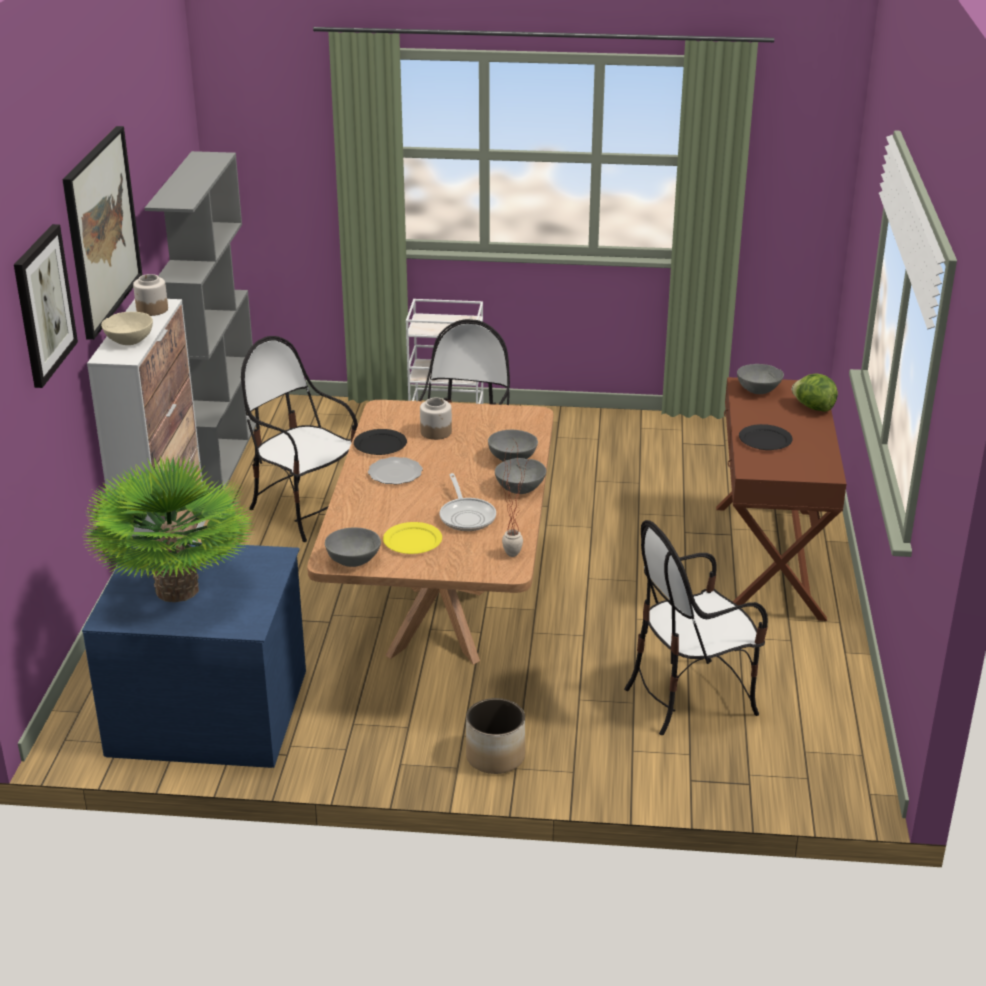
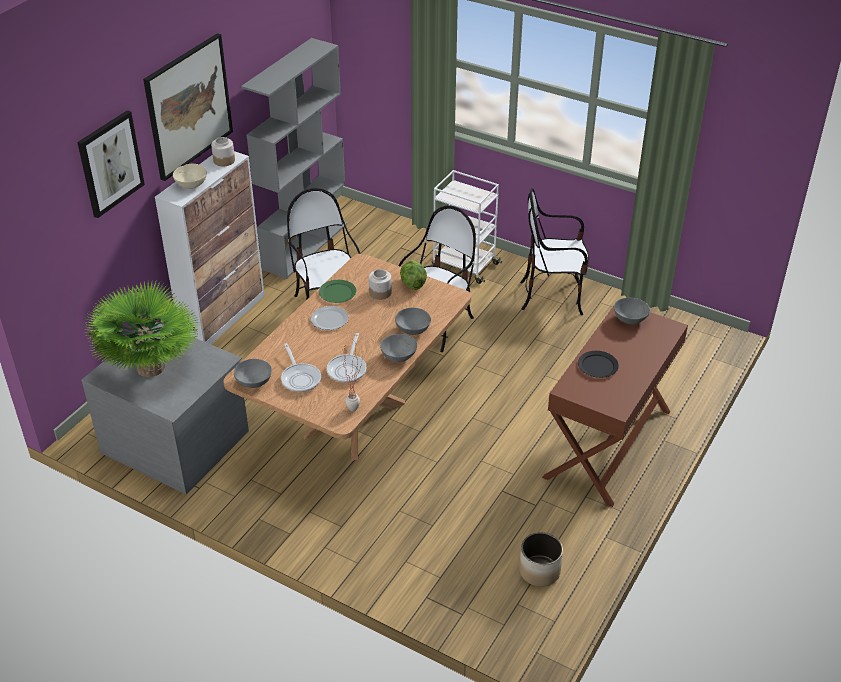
camera: 25 degrees right, 10 degrees up
(209, 710) = (176, 440): blue dresser -> grey dresser
(380, 444) = (337, 293): black plate -> green plate
(412, 541) = (300, 378): yellow plate -> frying pan
(495, 757) = (317, 534): planter -> planter (539, 571)
(690, 698) = (472, 535): chair -> chair (552, 296)
(813, 407) = (657, 347): lettuce -> lettuce (412, 284)

